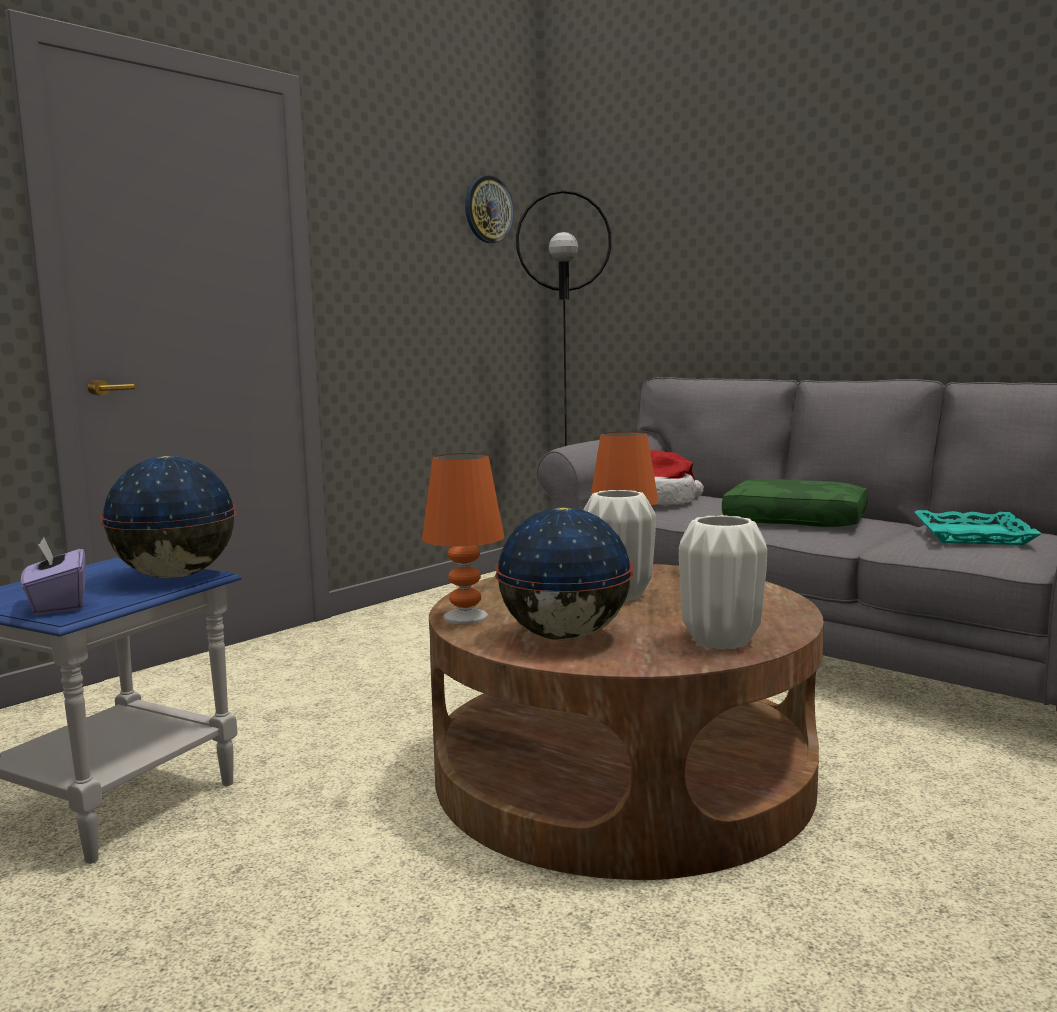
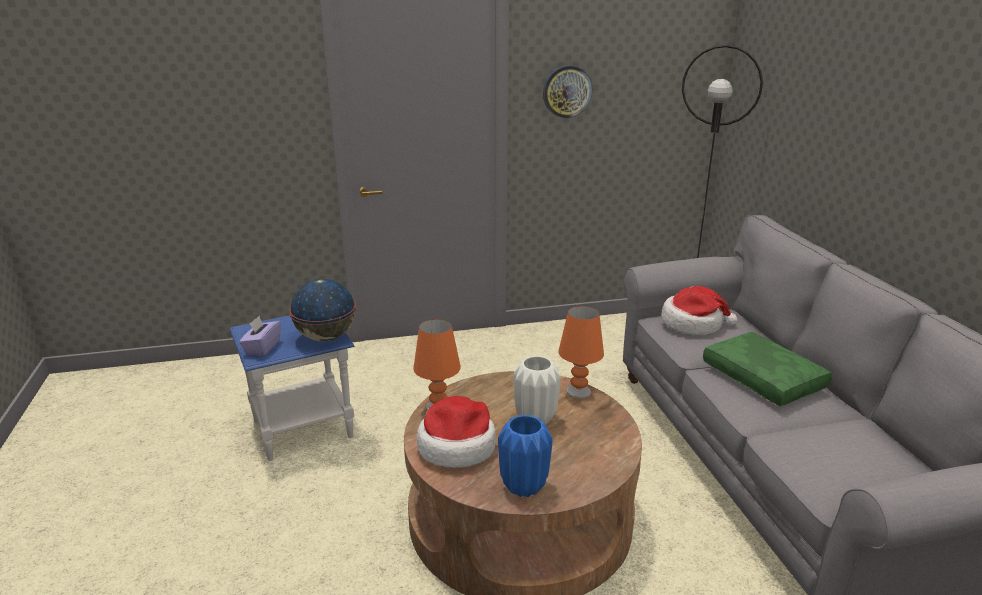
camera: 35 degrees right, 15 degrees up
(488, 210) = (671, 52): wall clock -> wall clock (567, 91)
(563, 637) = (457, 446): globe -> hat
(719, 641) = (523, 486): white vase -> blue vase
(974, 535) = (849, 454): turquoise tray -> none

